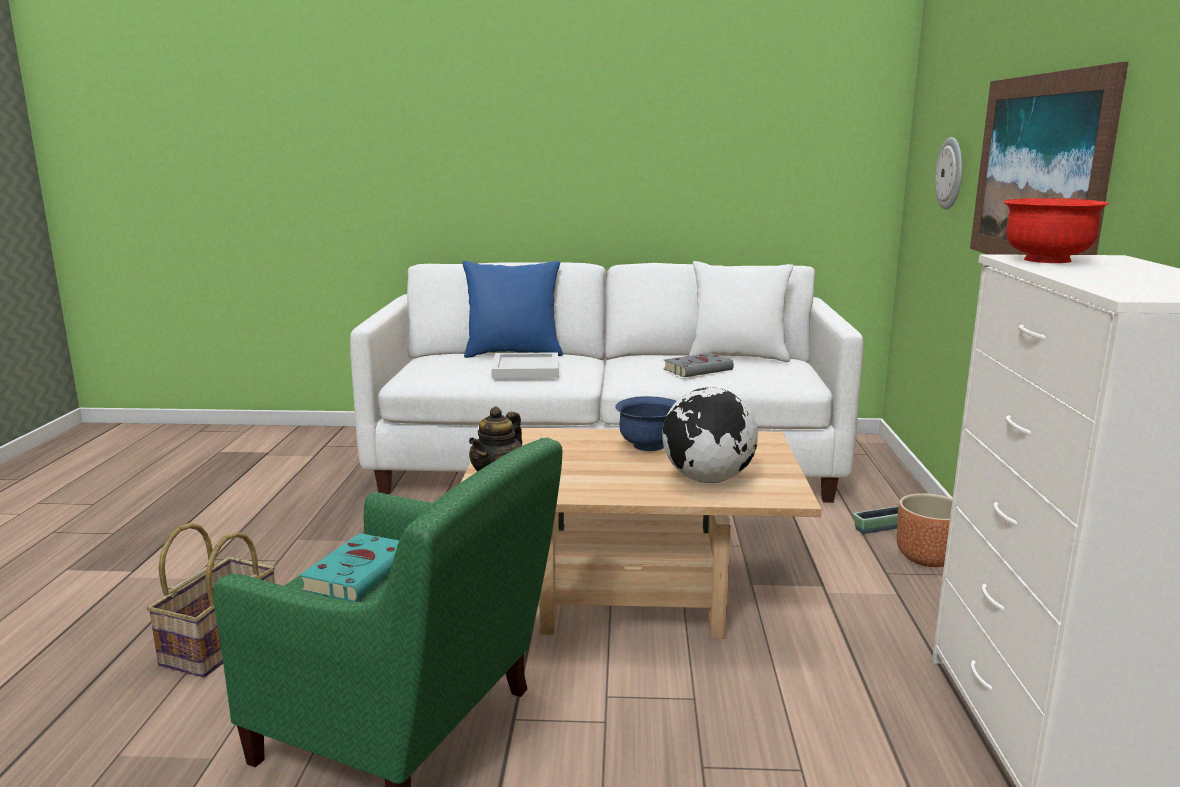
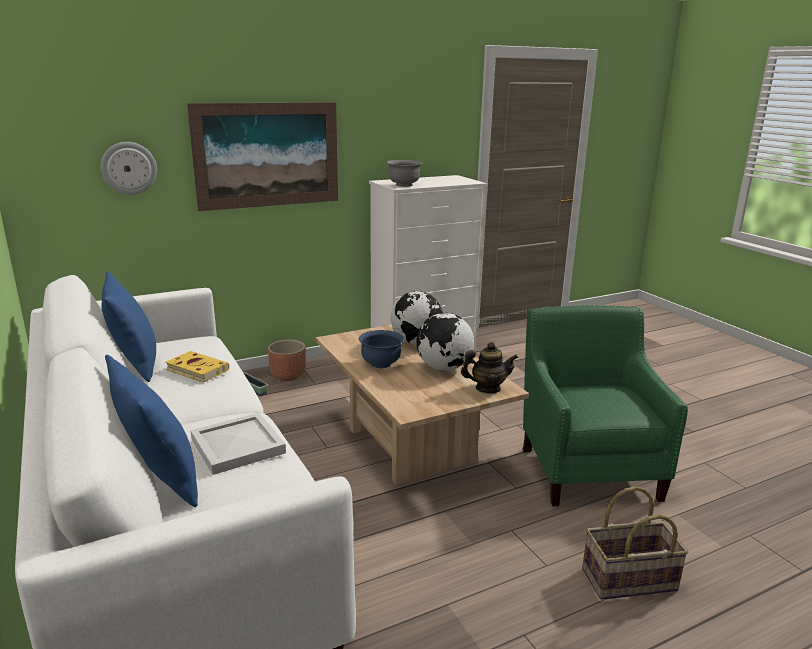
camera: 120 degrees left, 5 degrees up
(360, 572) = (605, 406): turquoise book -> none
(592, 474) = (443, 368): none -> globe
(699, 369) = (196, 370): grey book -> yellow book
(738, 357) = (135, 364): white pillow -> blue pillow
(1046, 260) = (404, 185): red bowl -> grey bowl

